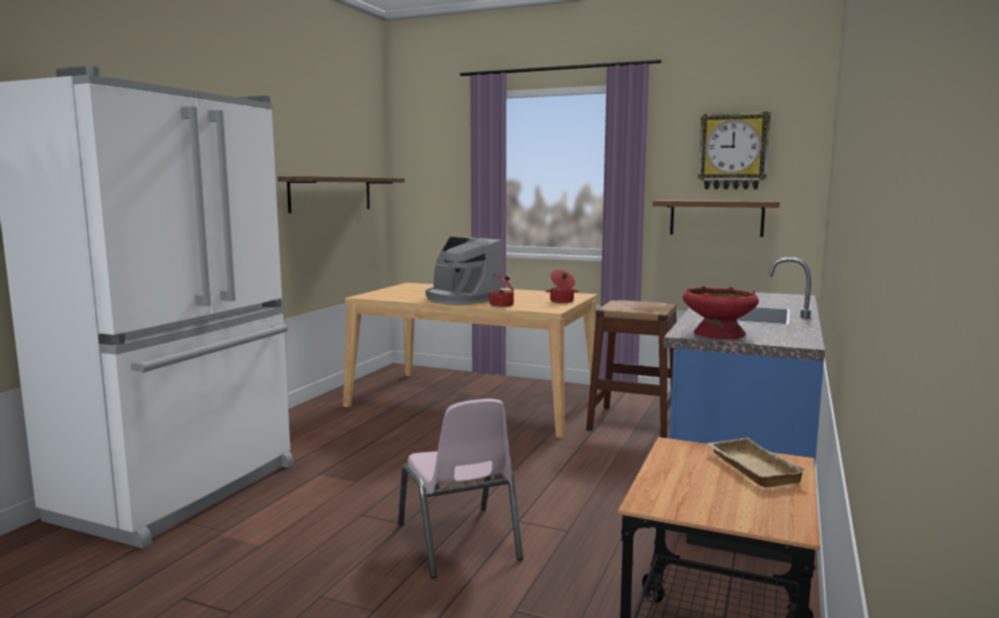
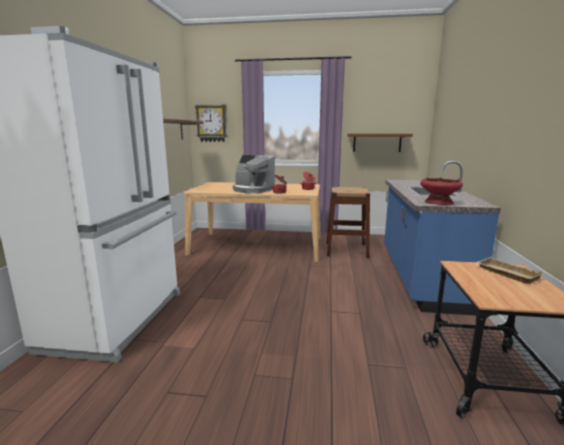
camera: 15 degrees left, 5 degrees up
(458, 541) = (308, 328): pink chair -> none
(733, 151) = (386, 107): wall clock -> wall clock (212, 123)

